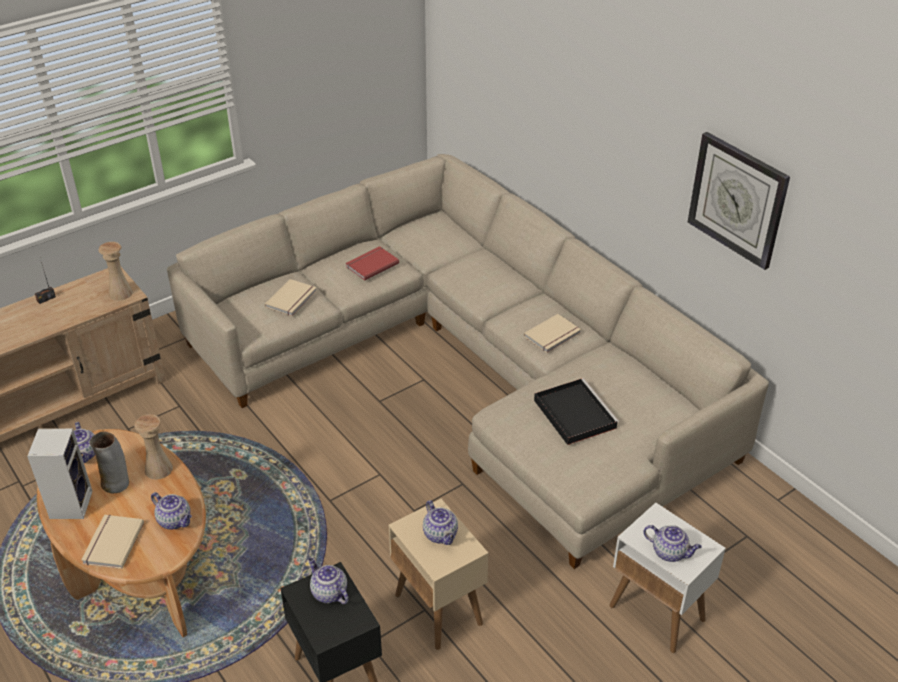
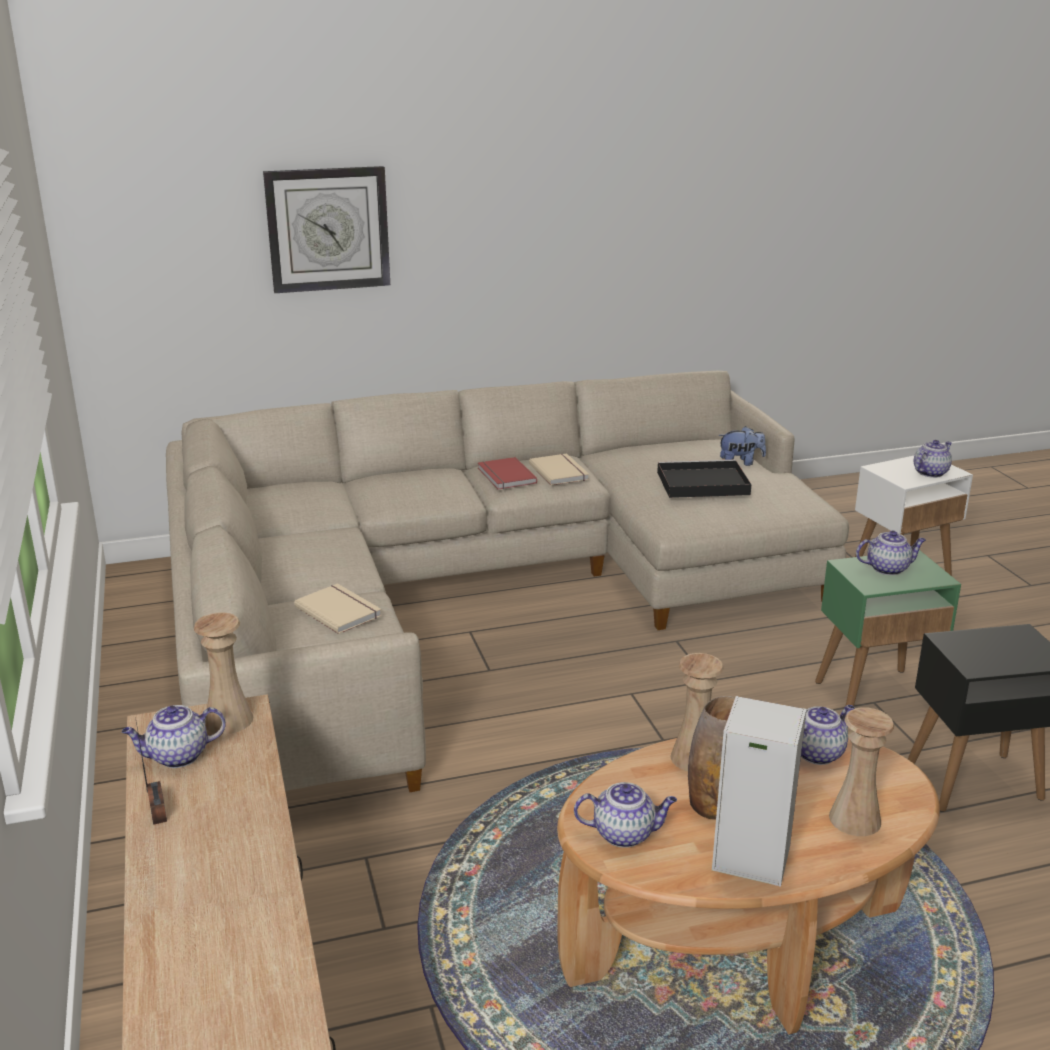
camera: 70 degrees left, 15 degrees down
(111, 543) = (855, 819): beige book -> beige vase
(328, 592) = (977, 647): teapot -> teapot (177, 757)
(371, 264) = (317, 543): red book -> red book (505, 476)
(439, 610) = (876, 692): beige side table -> green side table
(642, 431) = (740, 463): none -> plush toy
(738, 199) = (645, 221): wall clock -> wall clock (328, 229)

